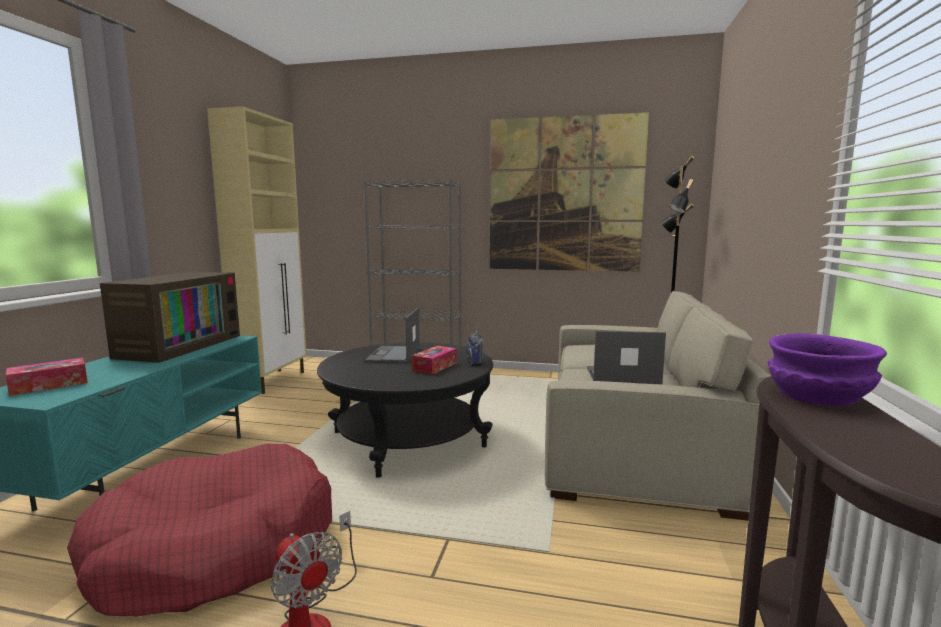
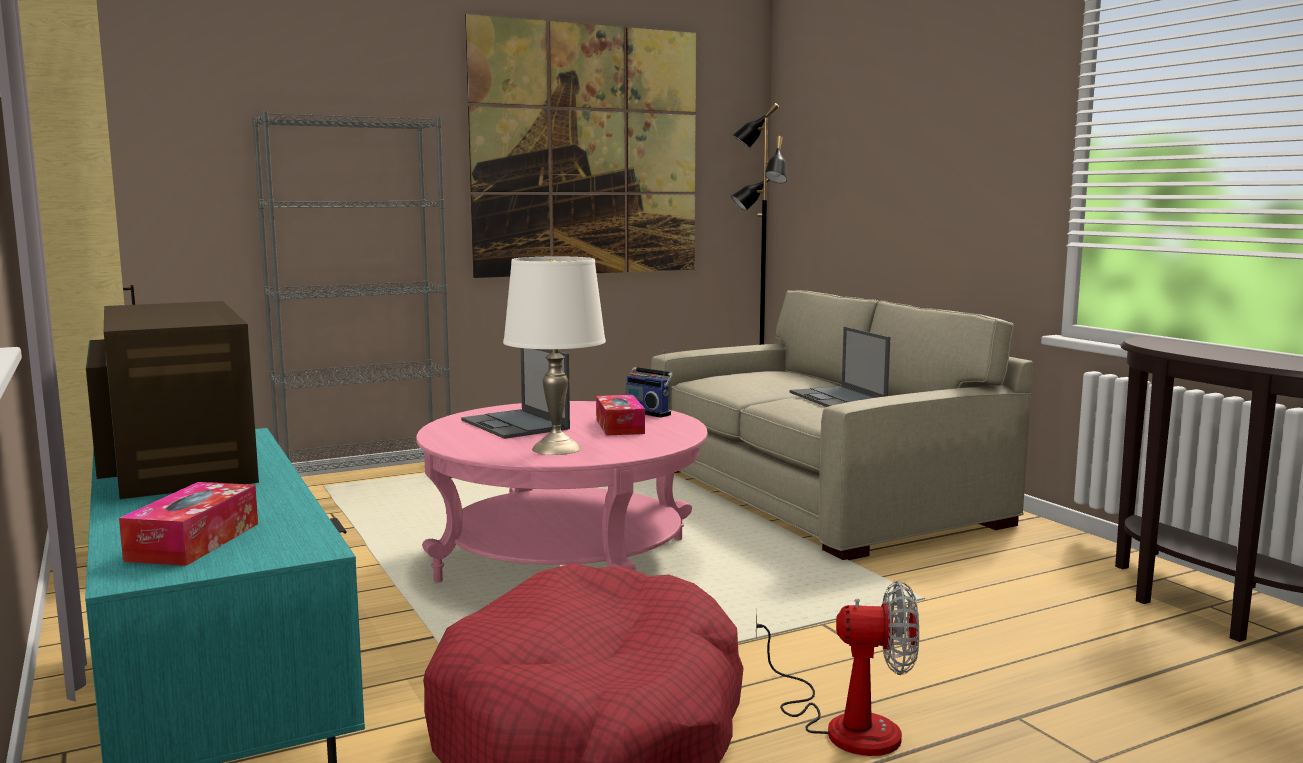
camera: 40 degrees left, 0 degrees up
(366, 373) = (555, 448): none -> white table lamp
(408, 440) = (566, 560): black coffee table -> pink coffee table
(621, 375) = (838, 398): laptop -> laptop turned 75 degrees counterclockwise
(819, 396) = (1188, 347): purple bowl -> none

